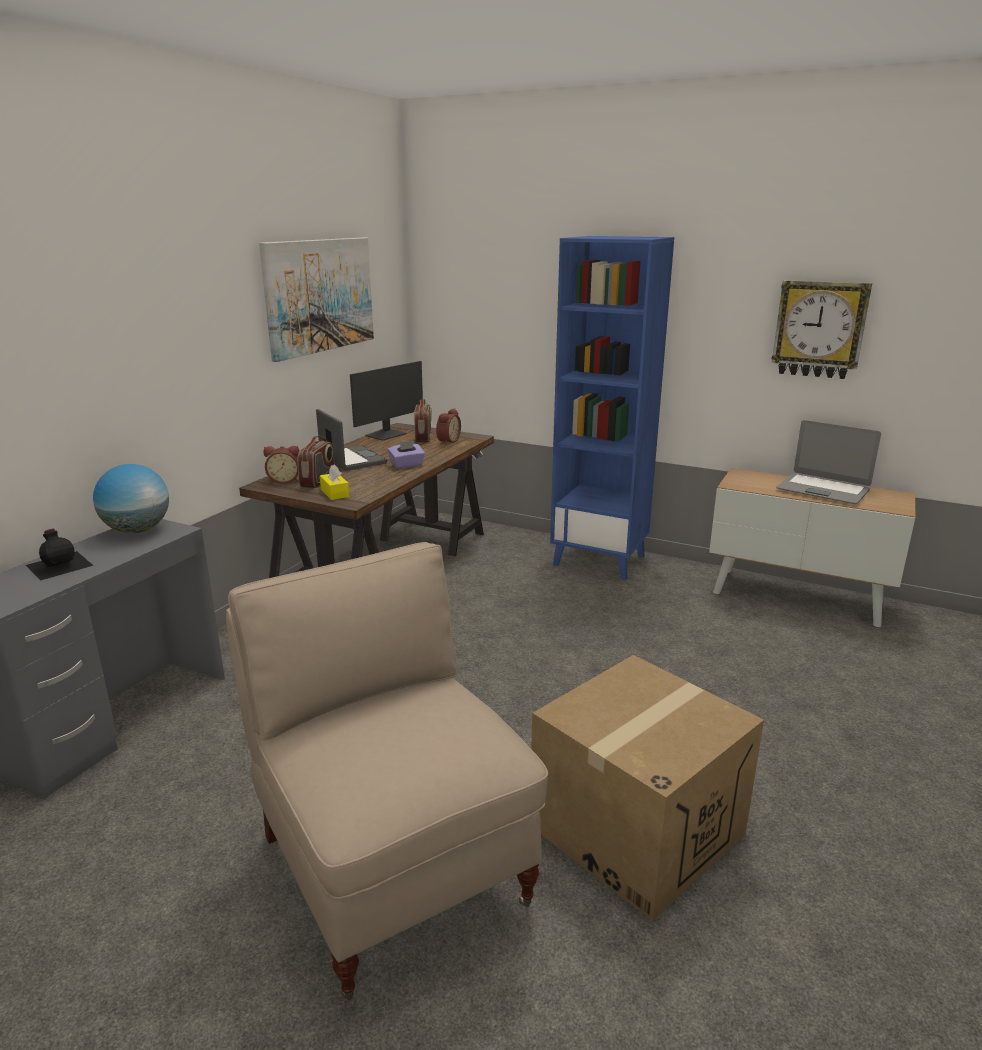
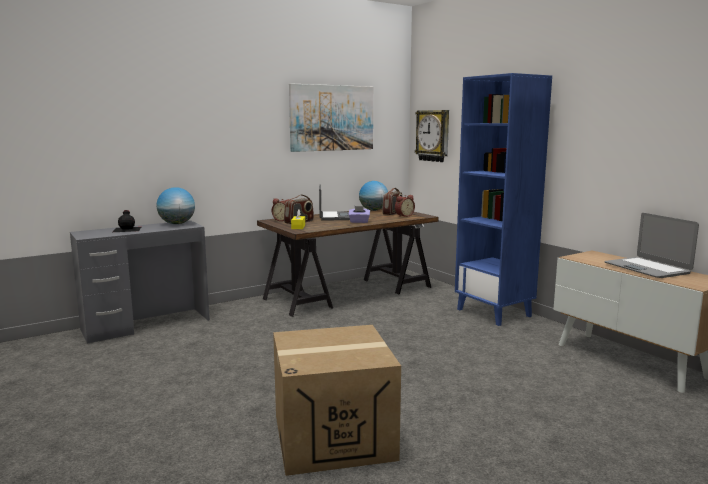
camera: 30 degrees right, 10 degrees down
(386, 435) = (373, 210): monitor -> globe
(391, 866) = (188, 409): beige chair -> none
(819, 329) = (654, 139): wall clock -> wall clock (433, 135)

